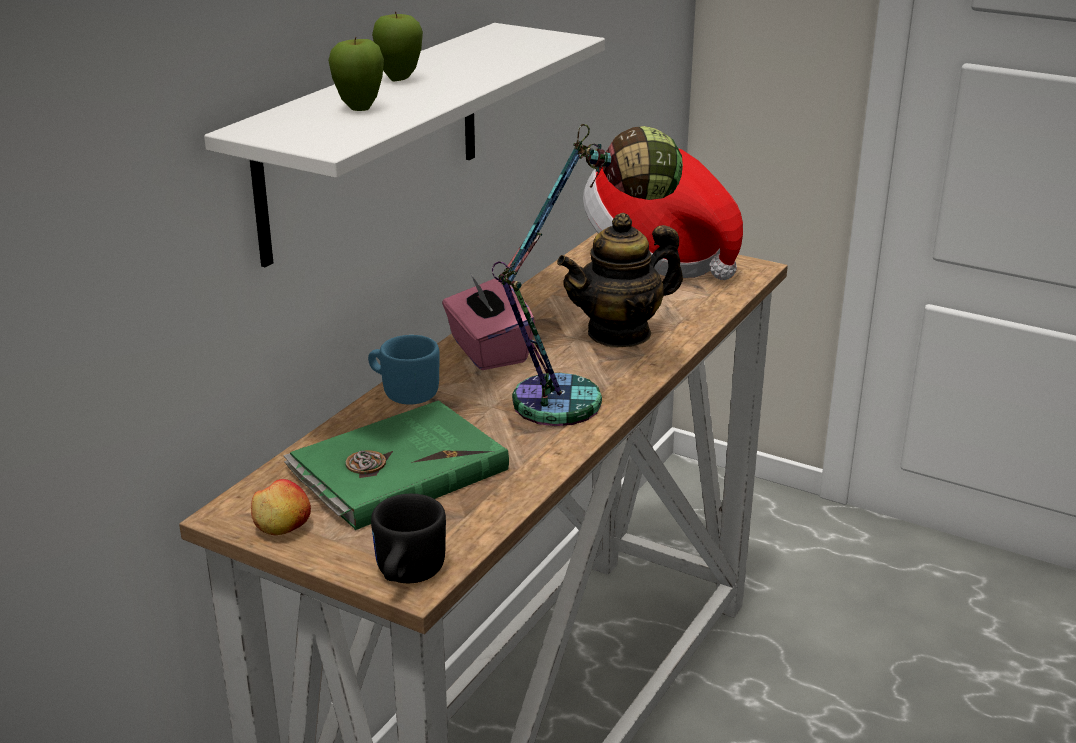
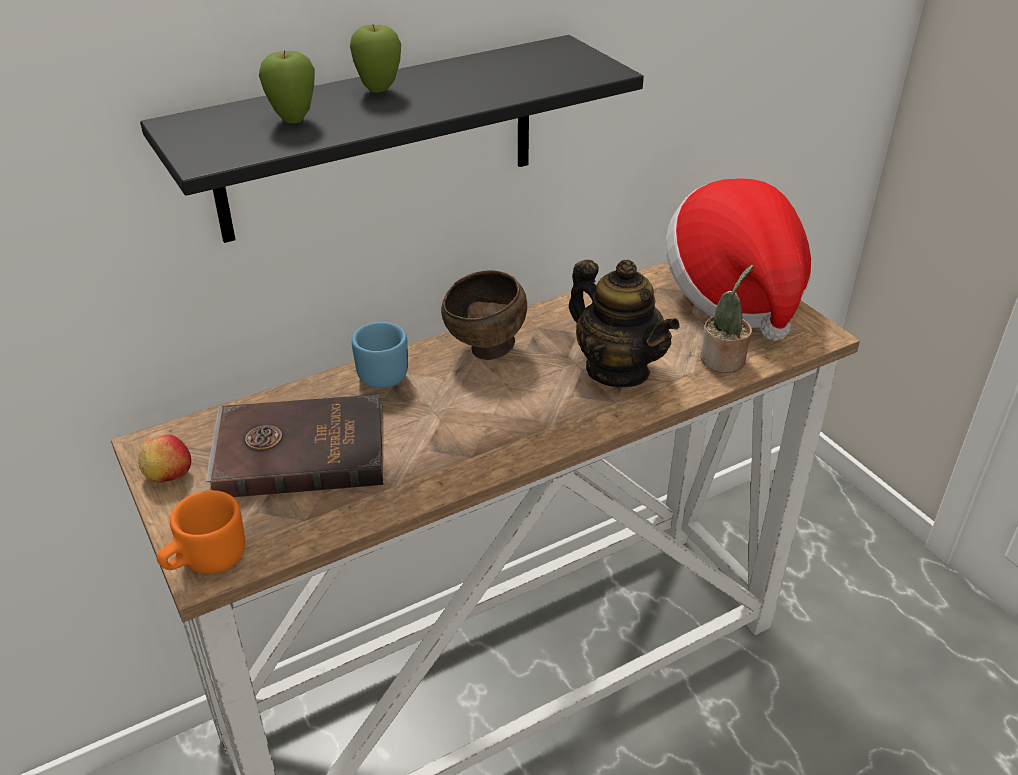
camera: 30 degrees right, 10 degrees up
(373, 139) = (379, 139): white shelf -> black shelf
(396, 470) = (299, 450): green book -> brown book
(406, 576) = (205, 561): black mug -> orange mug
(487, 351) = (486, 351): pink tissue box -> brown bowl
(582, 398) = (516, 431): table lamp -> none
(619, 333) = (617, 370): teapot -> teapot turned 135 degrees counterclockwise
(700, 305) = (723, 361): none -> potted plant

